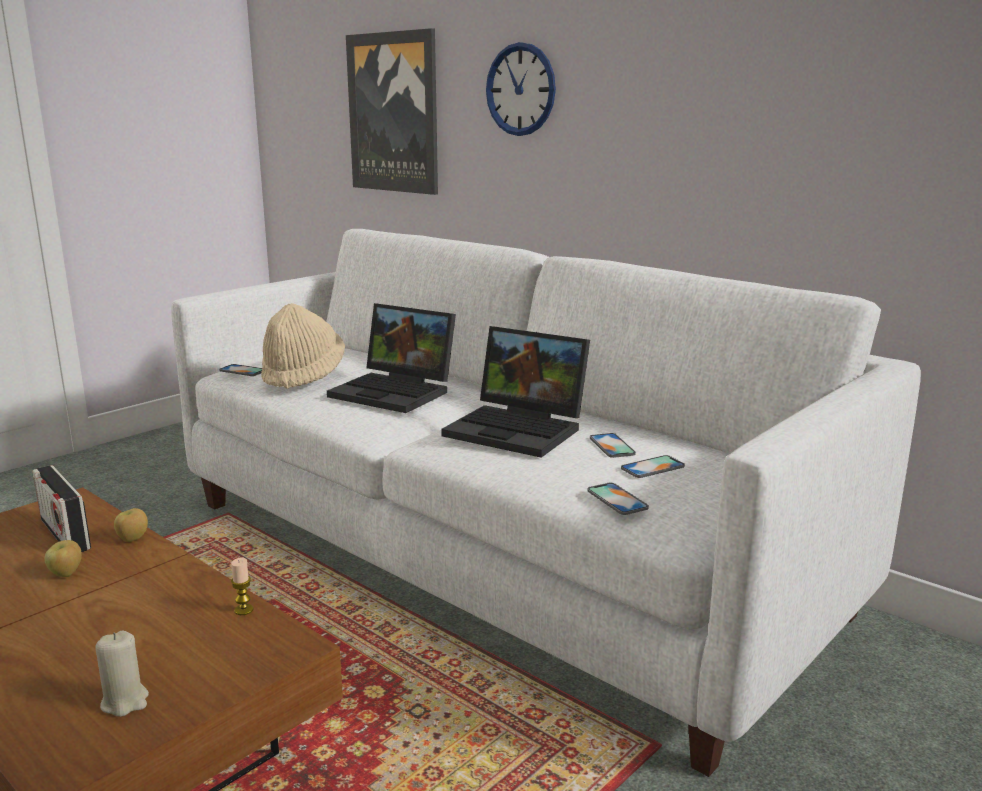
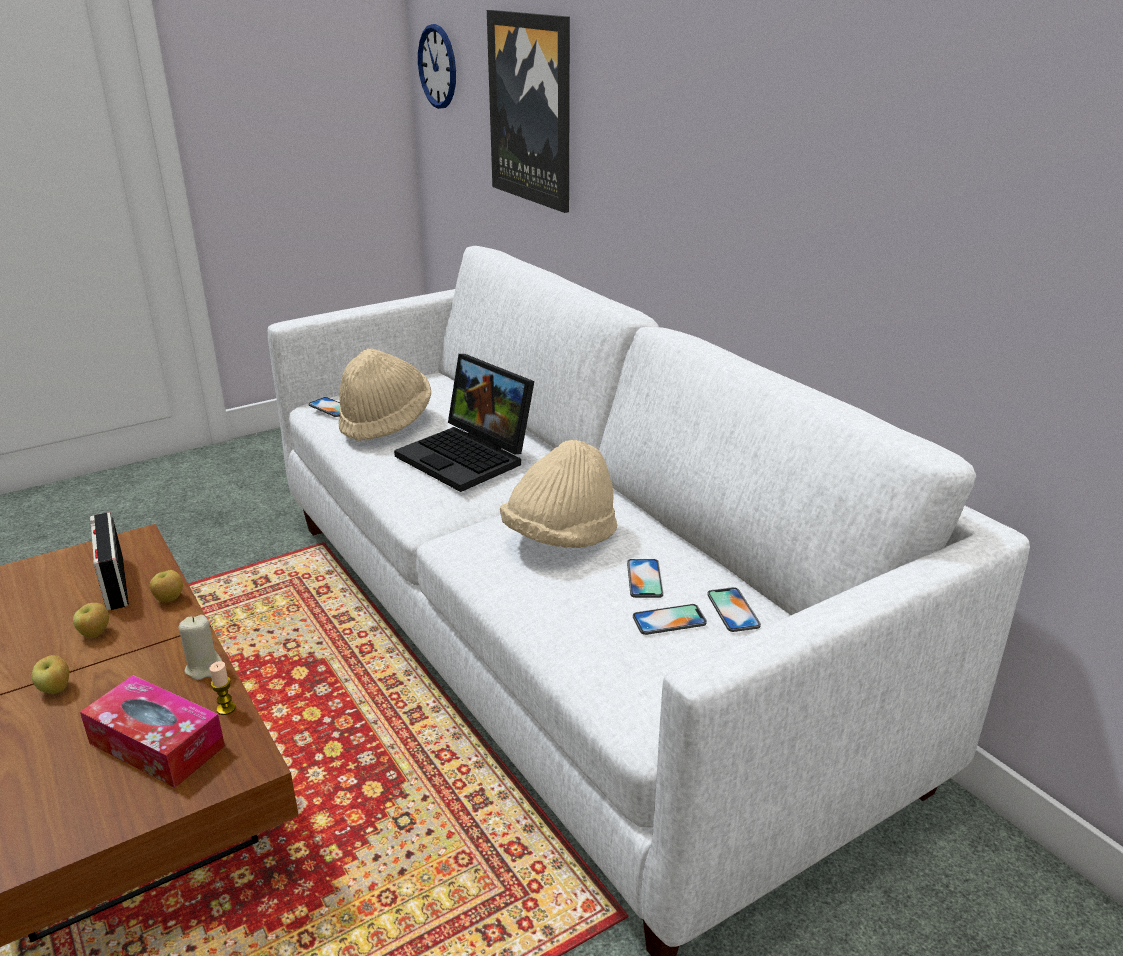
camera: 15 degrees right, 10 degrees up
(47, 621) = (56, 689): none -> apple
(125, 701) = (78, 800): beige candle -> beige candle (204, 668)
(186, 647) = (157, 744): none -> tissue box
(520, 89) = (650, 106): wall clock -> wall clock (437, 67)
(520, 429) = (560, 538): laptop -> beige hat
(617, 499) = (602, 663): phone -> phone (733, 610)

